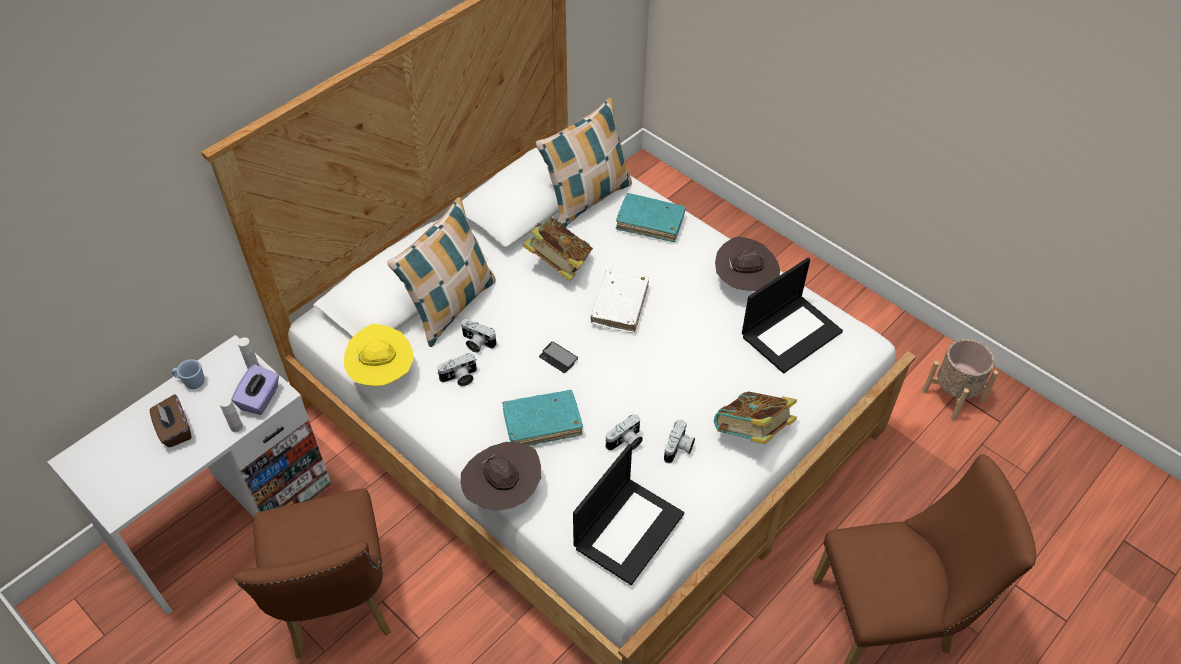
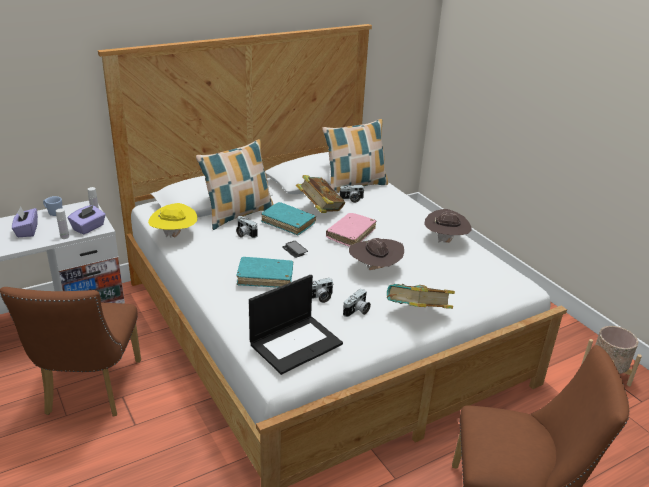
camera: 15 degrees right, 20 degrees down
(175, 430) = (27, 231): brown tissue box -> purple tissue box
(459, 378) = (223, 247): camera -> camera (351, 199)
(503, 492) = (217, 306): brown hat -> brown hat (374, 270)
(620, 306) = (351, 234): white book -> pink book
(650, 222) = (392, 202): turquoise book -> turquoise book (288, 223)
(791, 333) = (470, 270): laptop -> none

